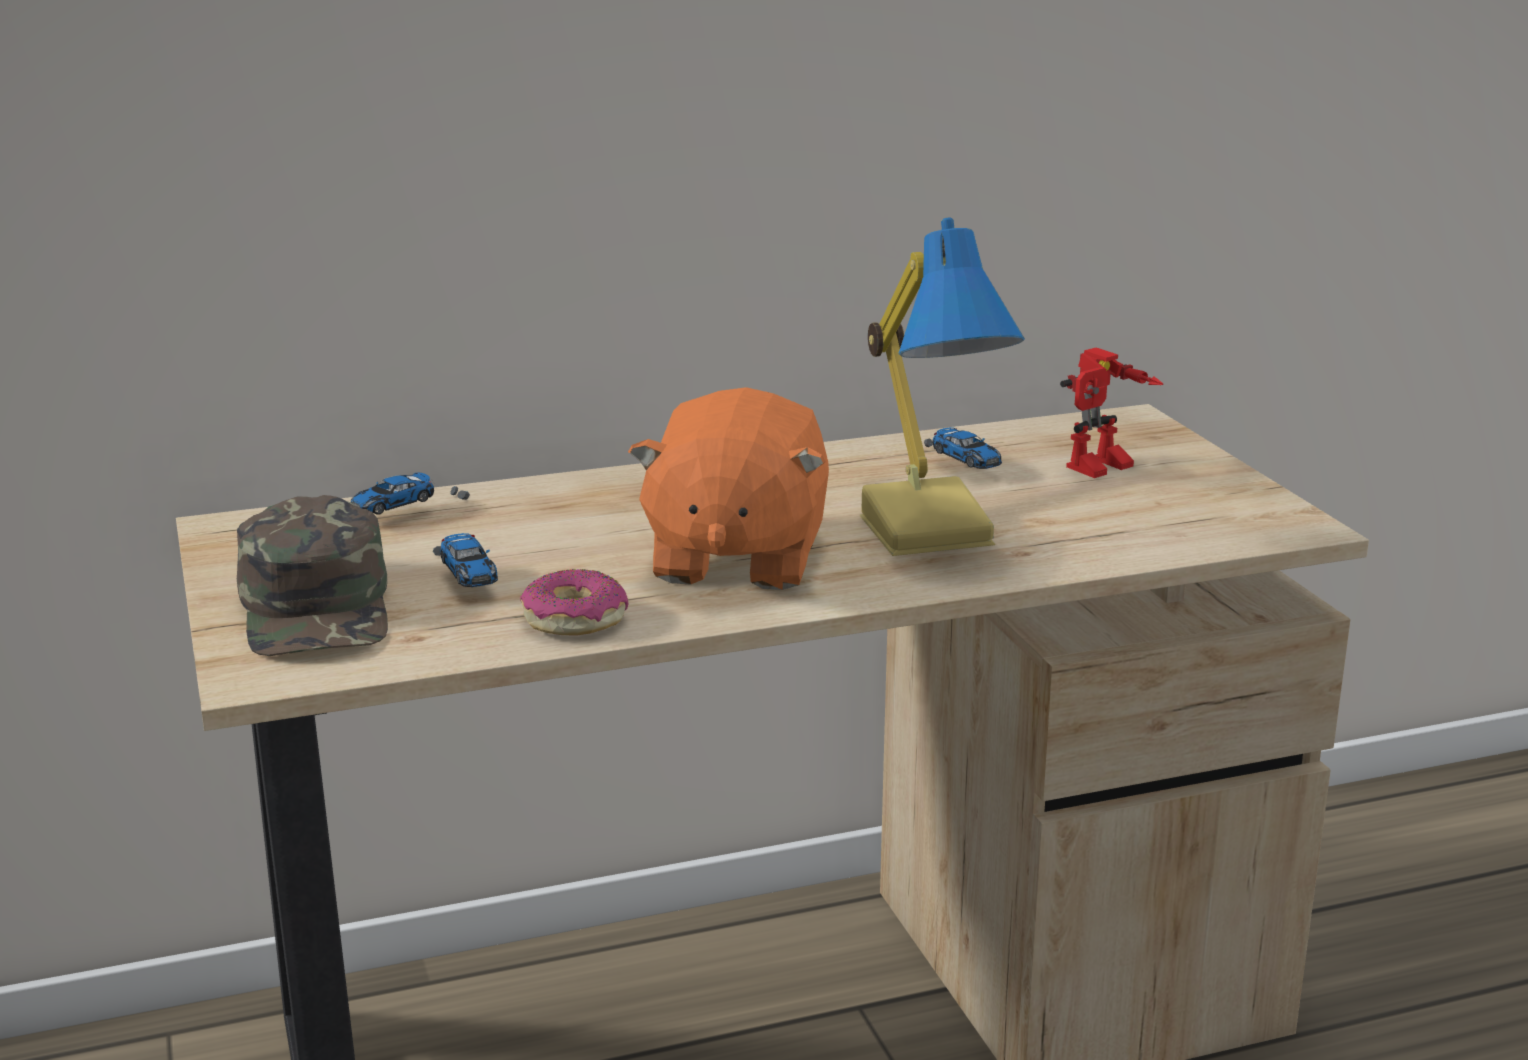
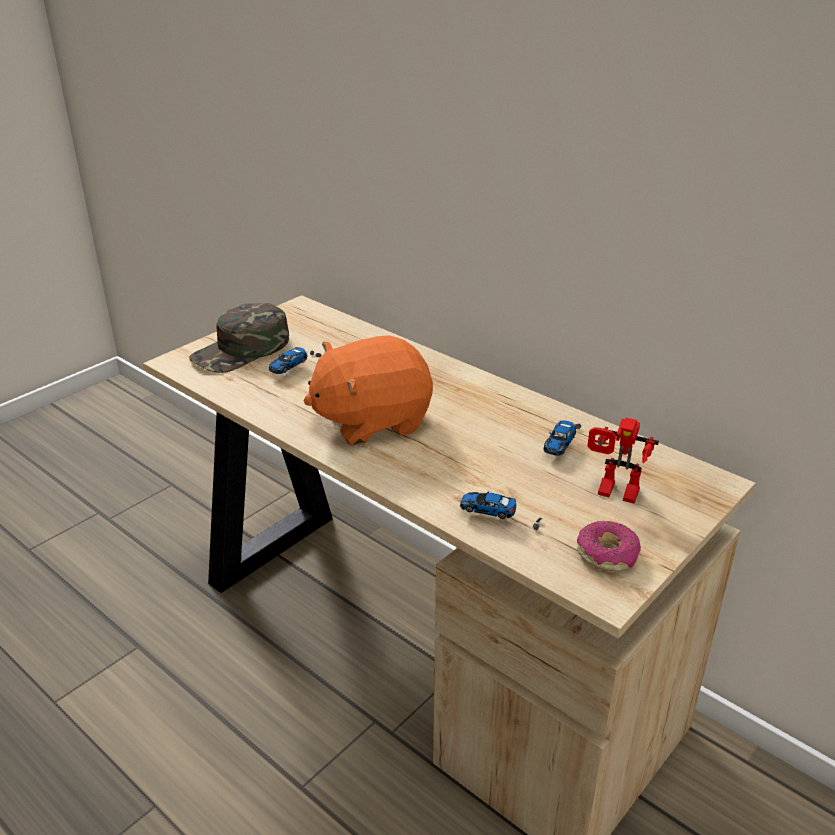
camera: 60 degrees right, 10 degrees up
(410, 511) = (350, 333): toy car -> toy car (500, 518)
(574, 620) = (272, 405): donut -> donut (607, 554)
(930, 528) = (463, 462): table lamp -> none

